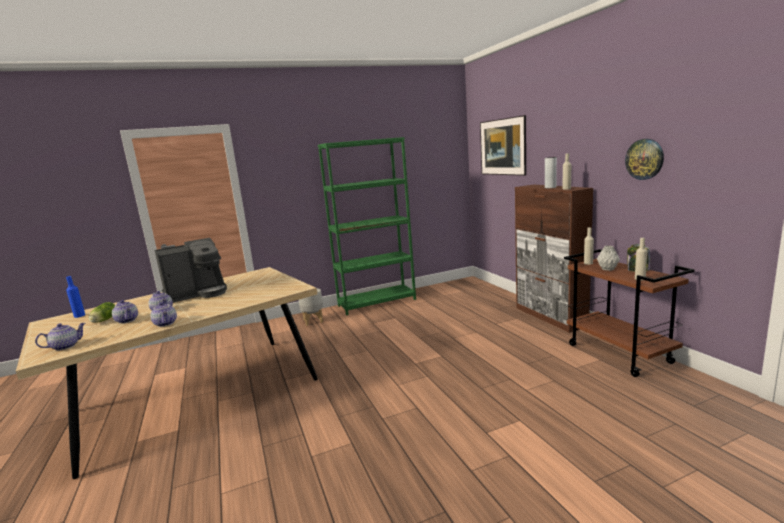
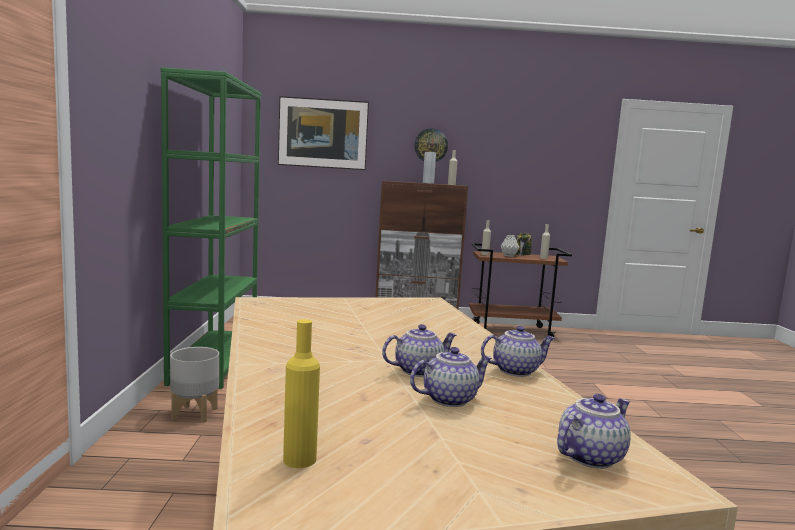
camera: 70 degrees left, 5 degrees down
(65, 346) = (589, 456): teapot -> teapot turned 75 degrees clockwise
(79, 316) = (299, 459): blue bottle -> yellow bottle
(103, 320) = (413, 423): lettuce -> none
(197, 293) = (331, 343): coffee machine -> none
(644, 159) = (514, 162): wall clock -> wall clock (431, 145)

